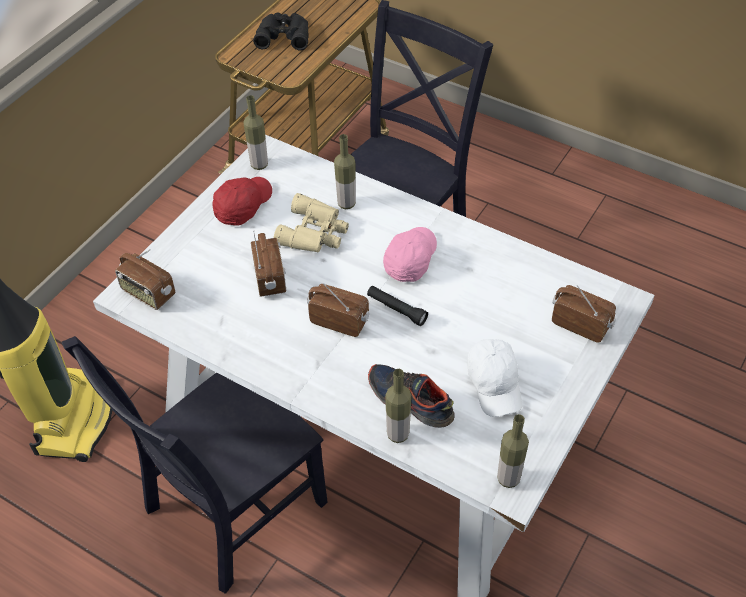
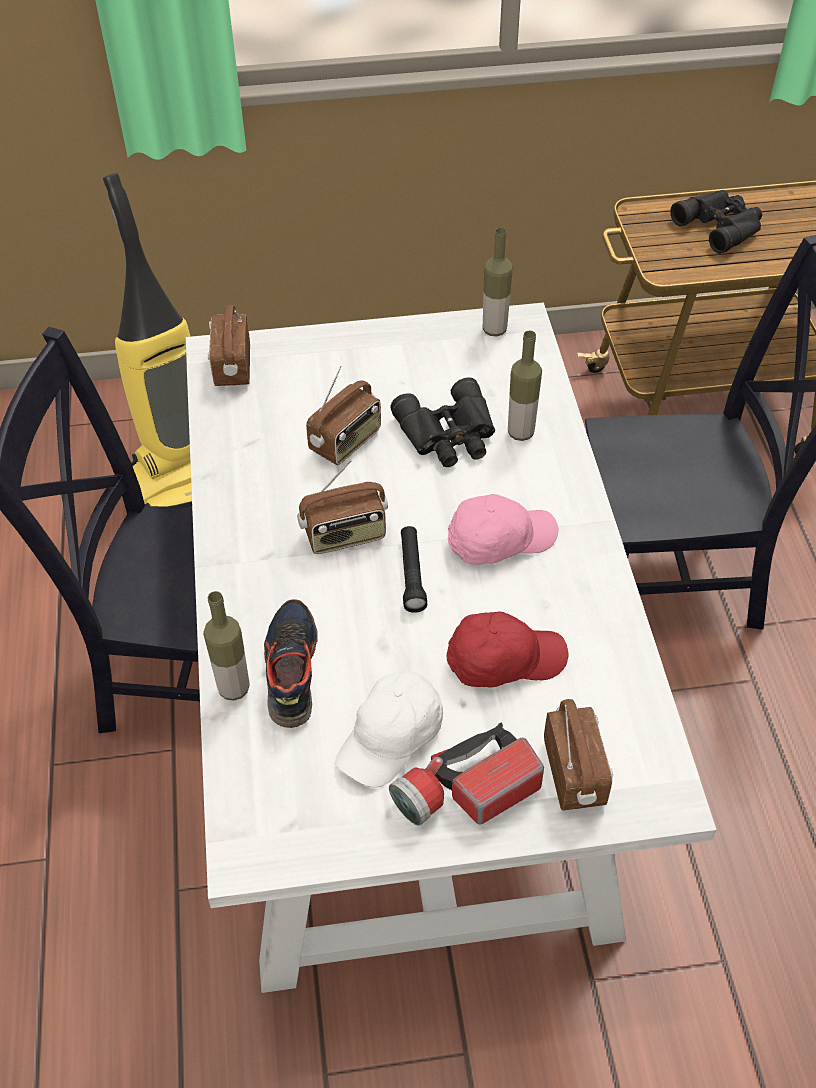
camera: 50 degrees right, 0 degrees up
(242, 206) = (422, 355): red cap -> red cap (503, 660)
(315, 232) = (449, 434): beige binoculars -> black binoculars
(339, 321) = (345, 536): radio -> radio turned 90 degrees clockwise
(508, 479) = (261, 838): bottle -> none
(555, 374) = (466, 792): none -> flashlight

